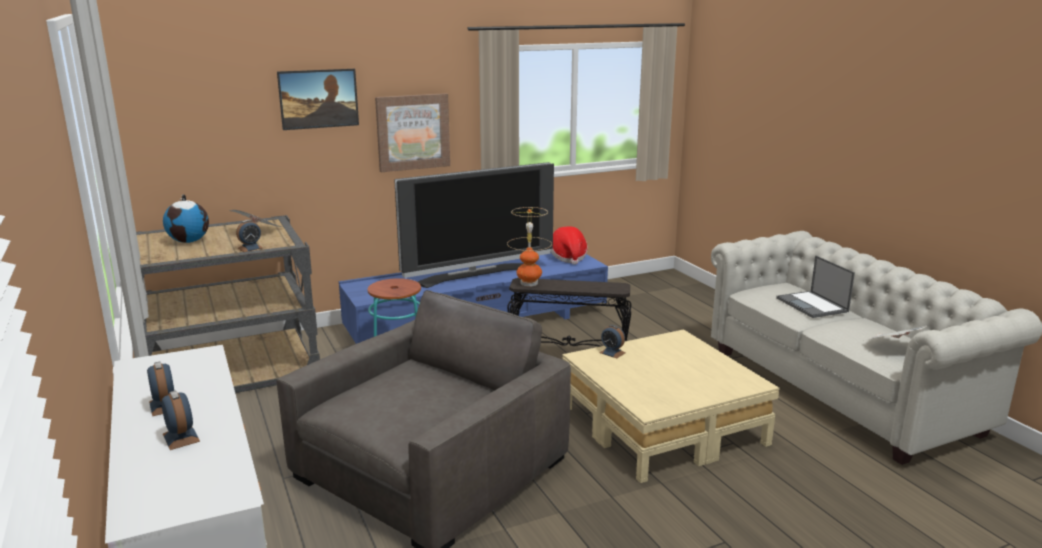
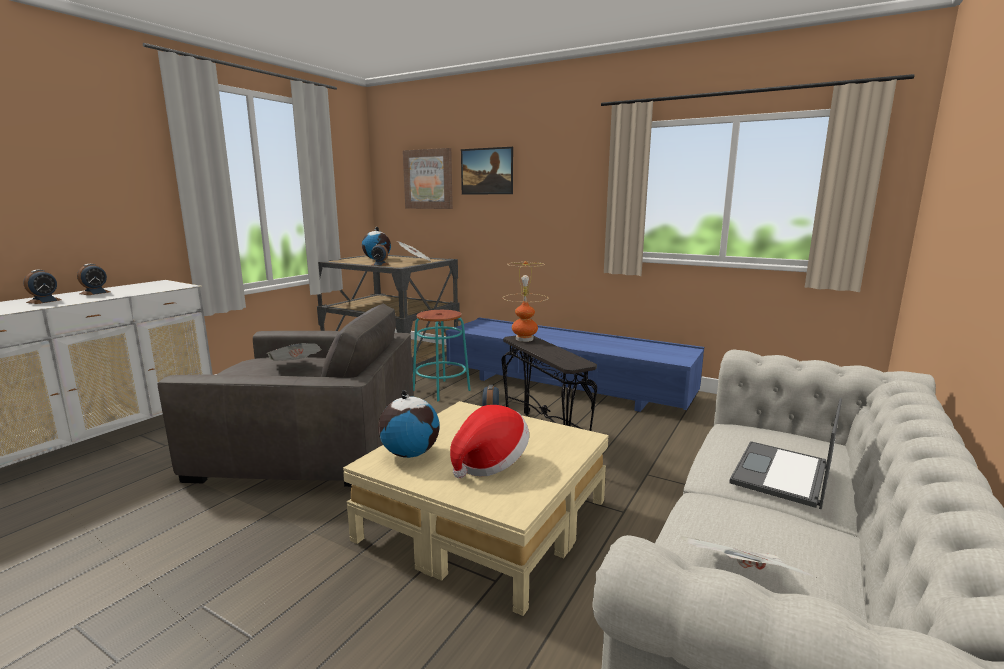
camera: 55 degrees right, 5 degrees down
(413, 132) = (554, 204): picture -> picture (428, 179)
(419, 389) = (296, 366): none -> newspaper
(476, 275) = (564, 338): television -> none
(568, 257) = (672, 351): hat -> hat (489, 463)
(646, 394) = (410, 453): none -> globe

